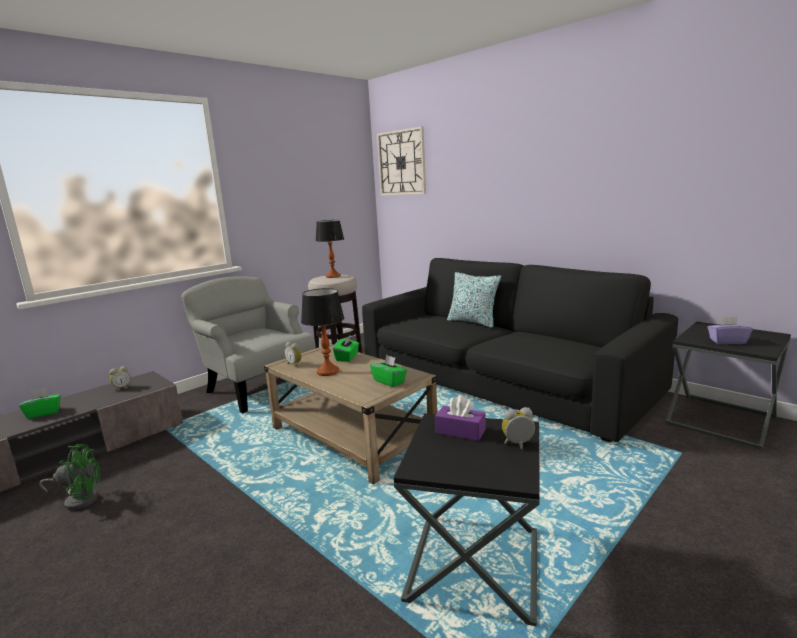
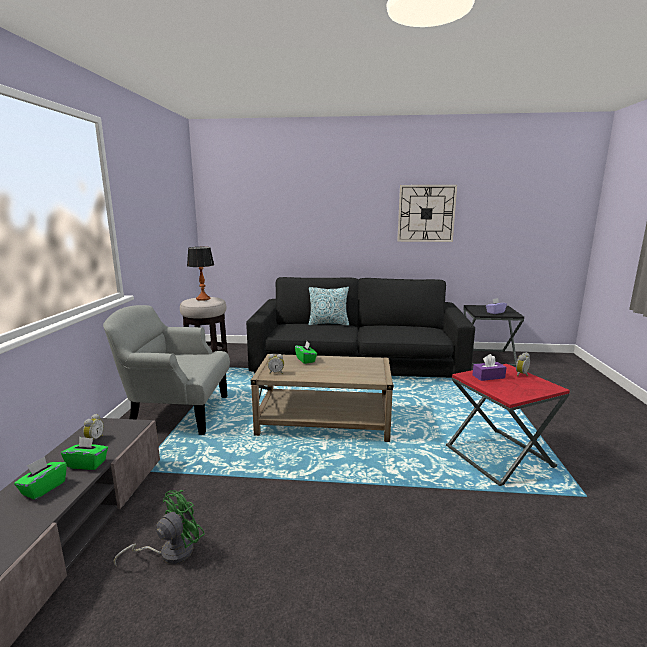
camera: 40 degrees left, 0 degrees up
(327, 371) = (314, 371): table lamp -> none
(389, 381) = (370, 367): green tissue box -> green tissue box (87, 464)
(401, 162) = (230, 197): wall clock -> wall clock (426, 213)
(474, 565) = (499, 456): black side table -> red side table

